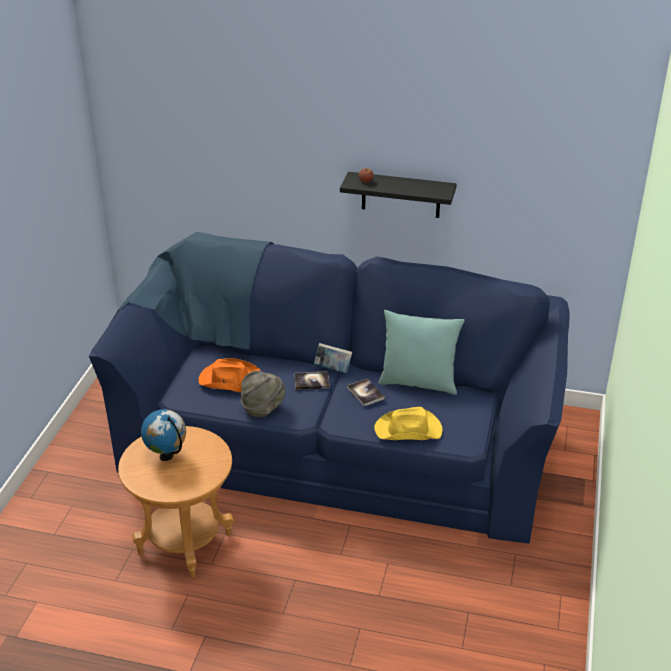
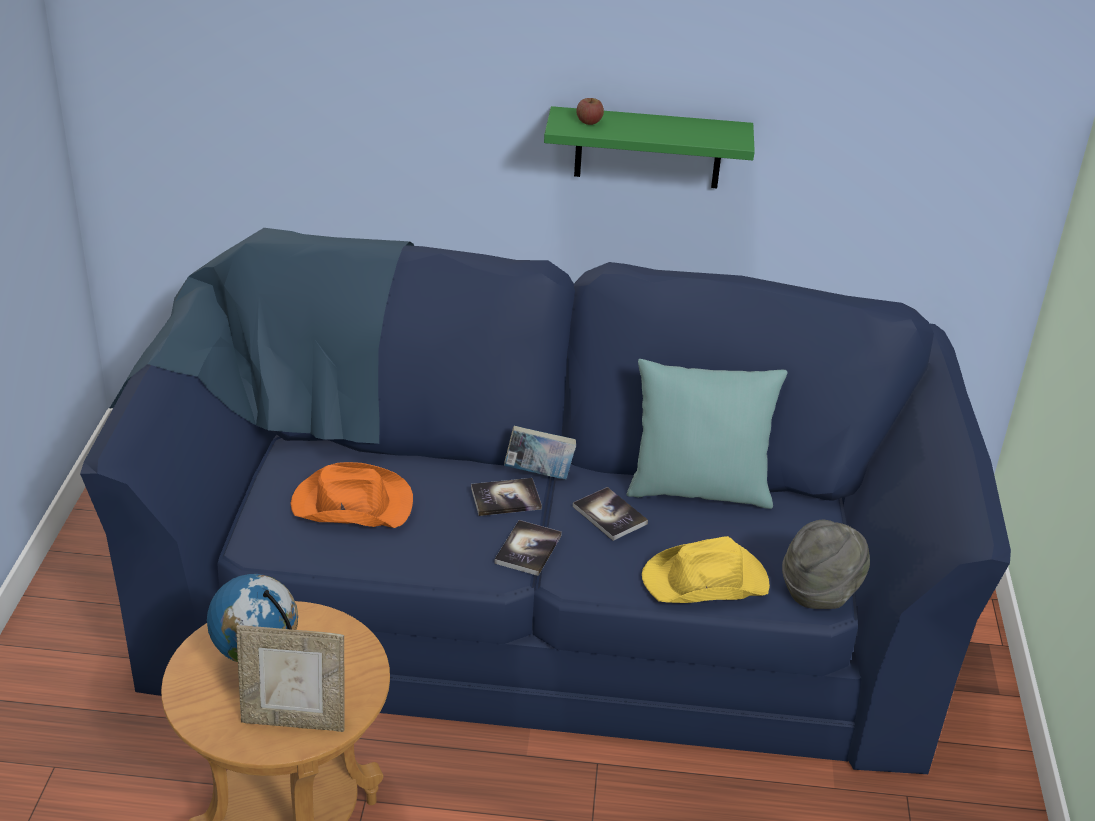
camera: 10 degrees left, 0 degrees up
(180, 483) = (294, 720): none -> picture frame
(263, 408) = (425, 556): grey hat -> grey hat (820, 590)
(317, 408) = (528, 549): none -> book
(401, 195) = (648, 148): black shelf -> green shelf

